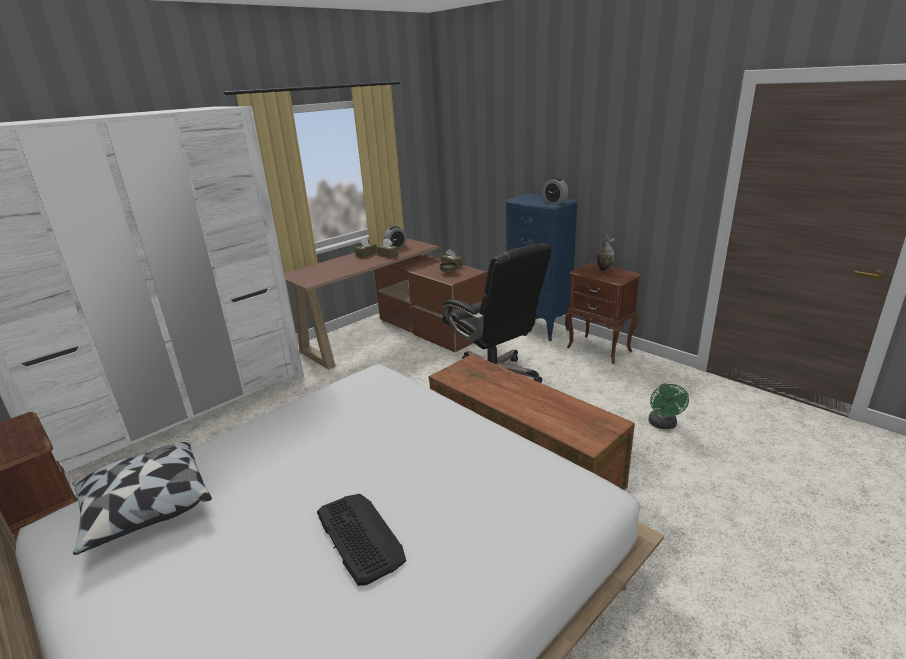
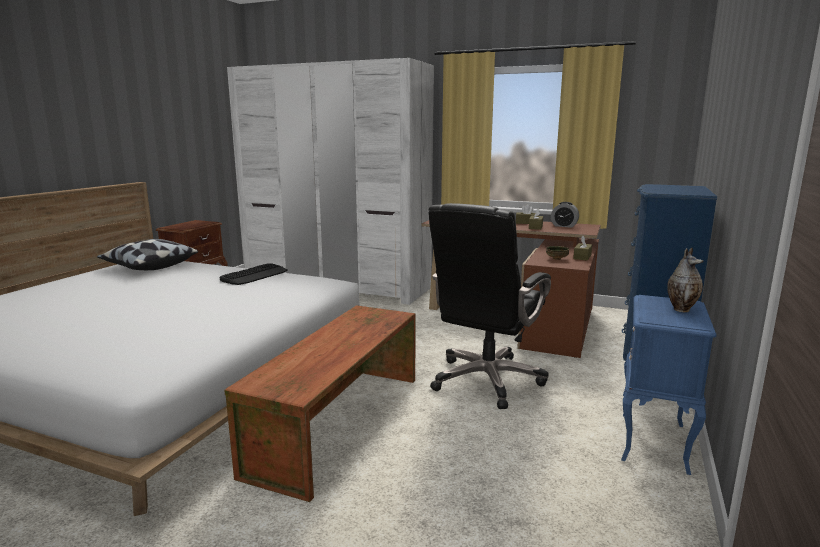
camera: 65 degrees right, 10 degrees down
(359, 536) = (103, 310): keyboard -> keyboard (255, 275)
(555, 202) = (676, 192): alarm clock -> none
(599, 349) = (654, 442): brown nightstand -> blue nightstand
(663, 425) = (478, 526): green fan -> none

